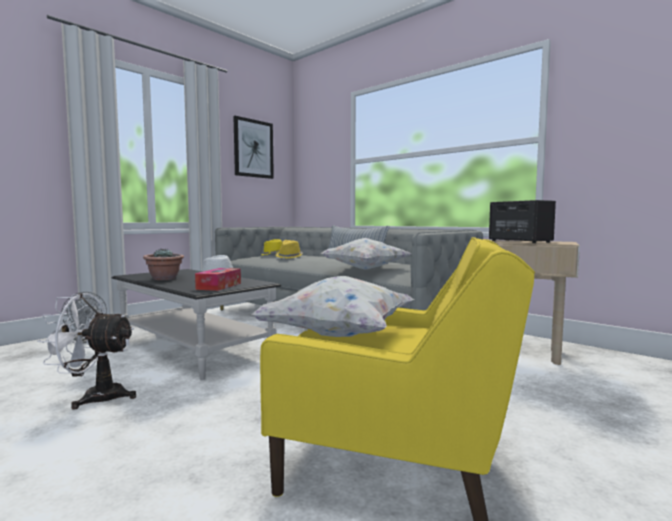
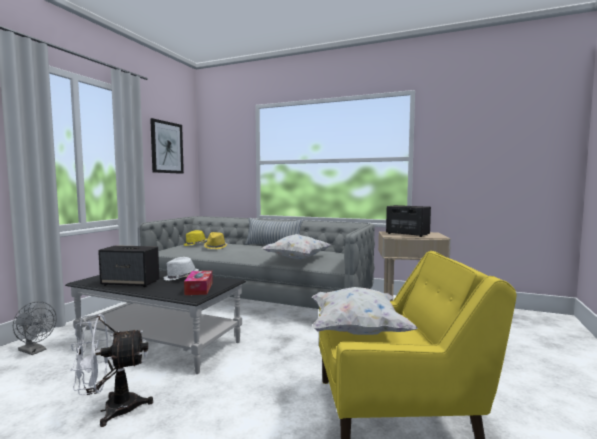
camera: 20 degrees left, 0 degrees up
(165, 279) = (131, 283): potted plant -> speaker

